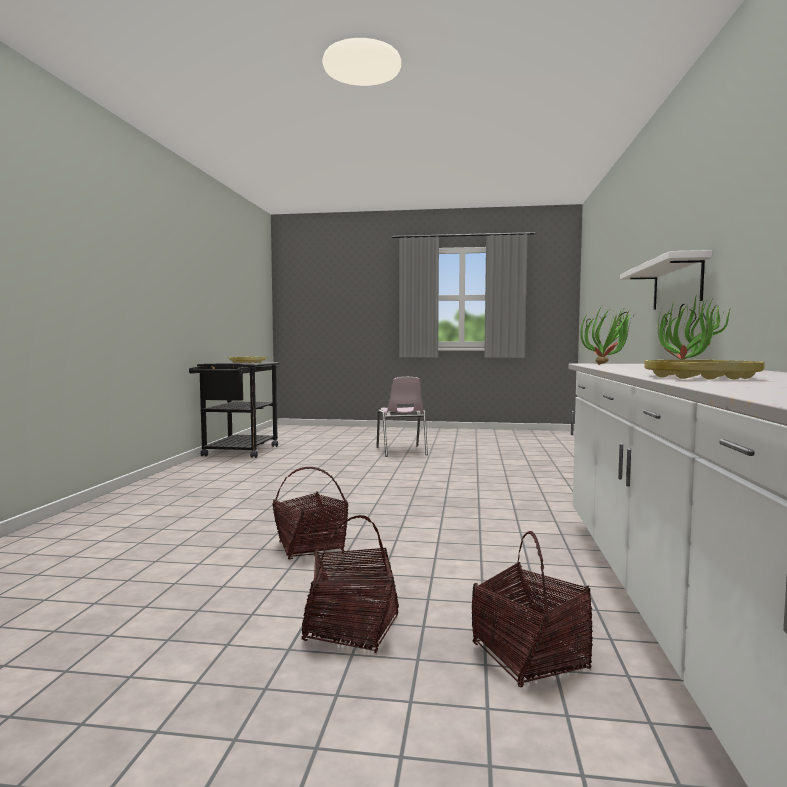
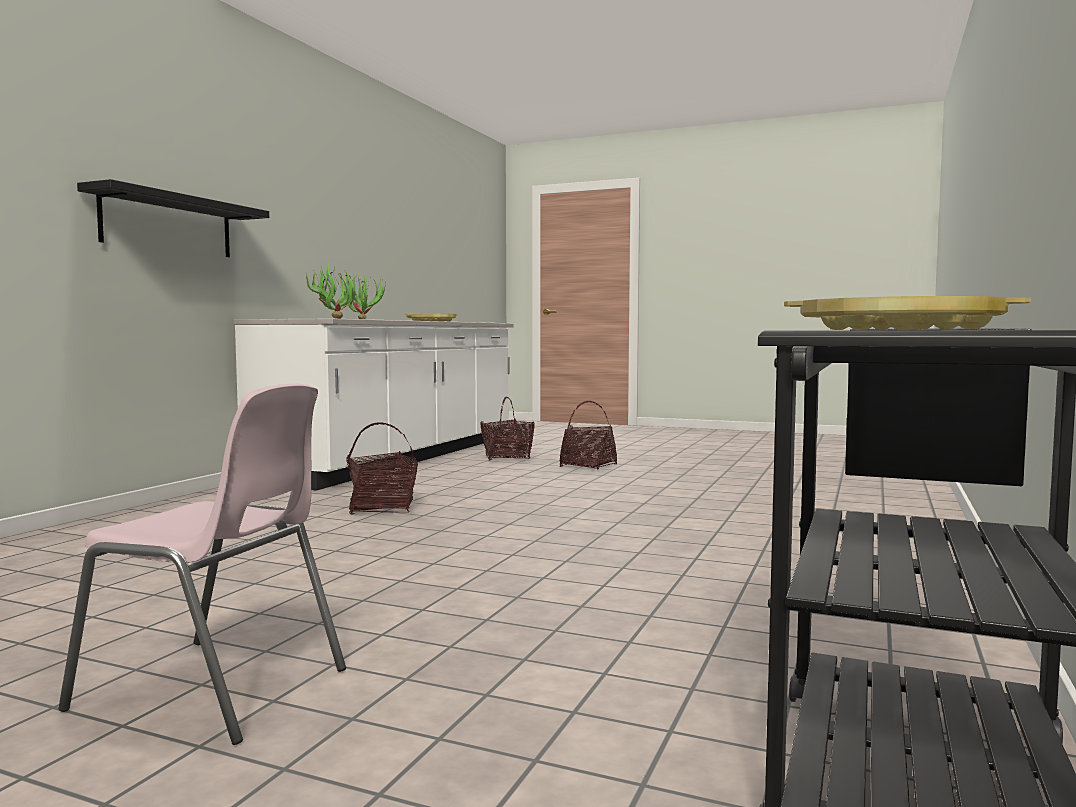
camera: 165 degrees left, 0 degrees up
(311, 548) = (607, 492): basket -> basket (382, 507)
(401, 451) = (215, 689): pink chair -> pink chair turned 105 degrees clockwise
(677, 284) = (168, 225): white shelf -> black shelf

